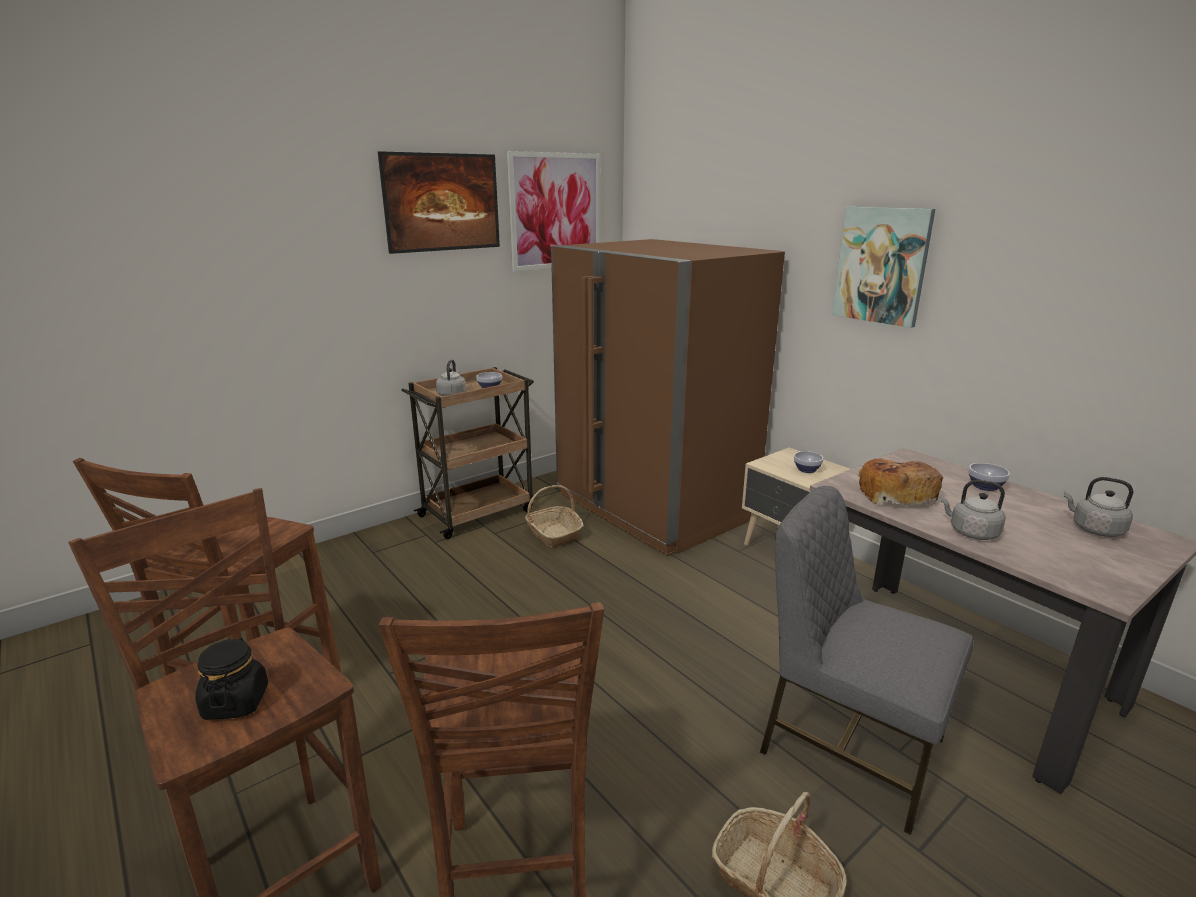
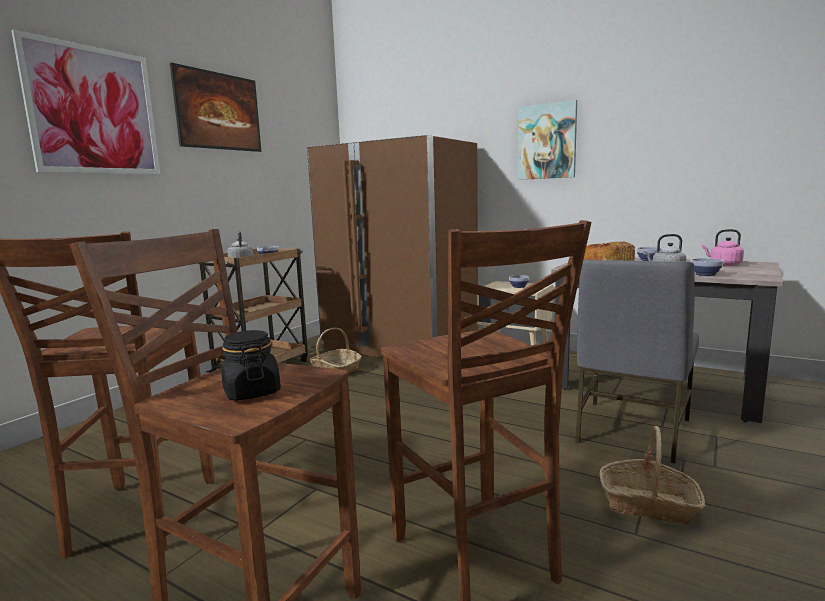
camera: 20 degrees left, 10 degrees down
(556, 211) = (297, 130): picture -> picture (93, 111)
(848, 746) = (630, 430): grey chair -> grey chair turned 75 degrees counterclockwise
(1020, 559) = (704, 274): none -> bowl
(1094, 529) = (723, 264): grey kettle -> pink kettle

